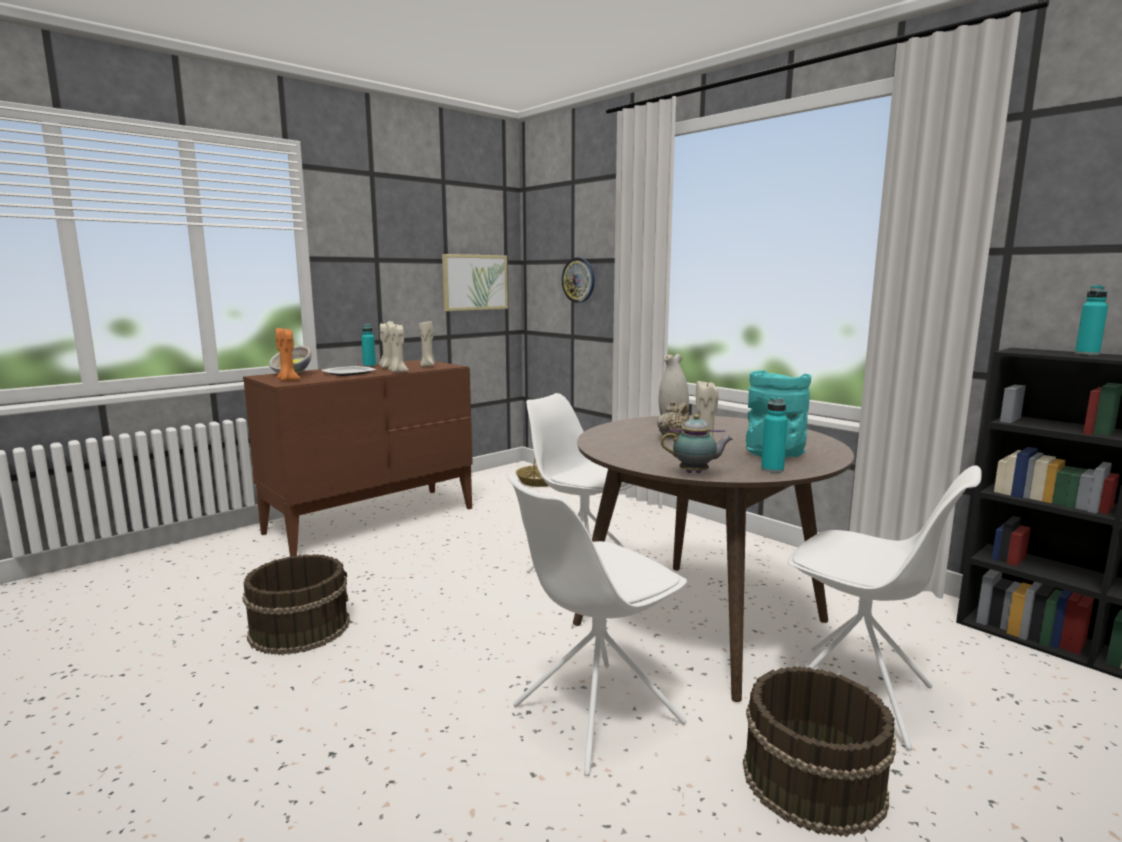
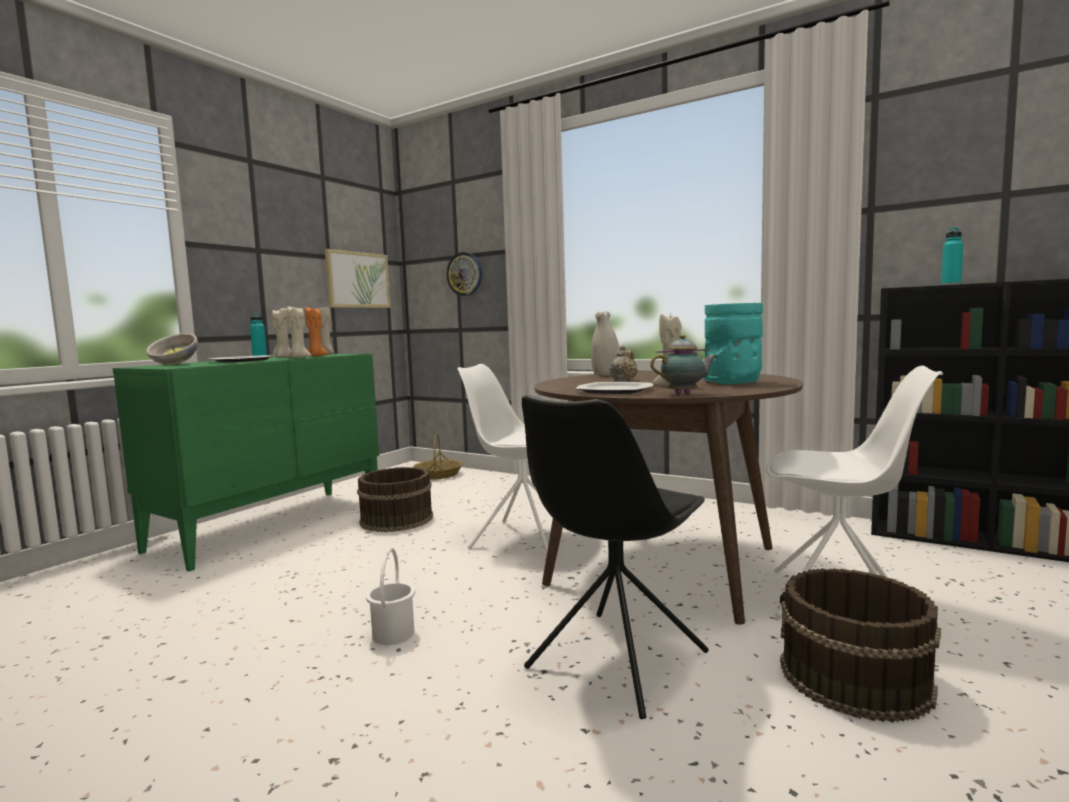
camera: 15 degrees left, 5 degrees down
(287, 380) = (175, 366): orange candle -> orange candle (316, 356)
(299, 628) = (229, 636): brown bucket -> brown bucket (396, 519)
(372, 520) = (272, 525): brown cabinet -> green cabinet
(422, 650) = (392, 634): none -> white bucket
(594, 715) = (615, 661): white chair -> black chair
(641, 455) = (615, 390): none -> plate
(772, 469) = (747, 388): turquoise bottle -> none

